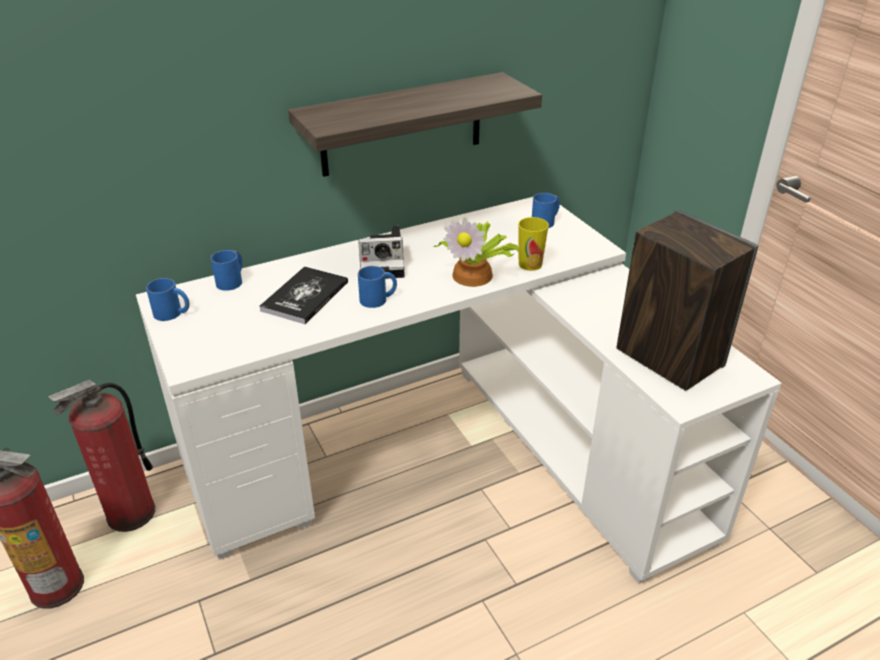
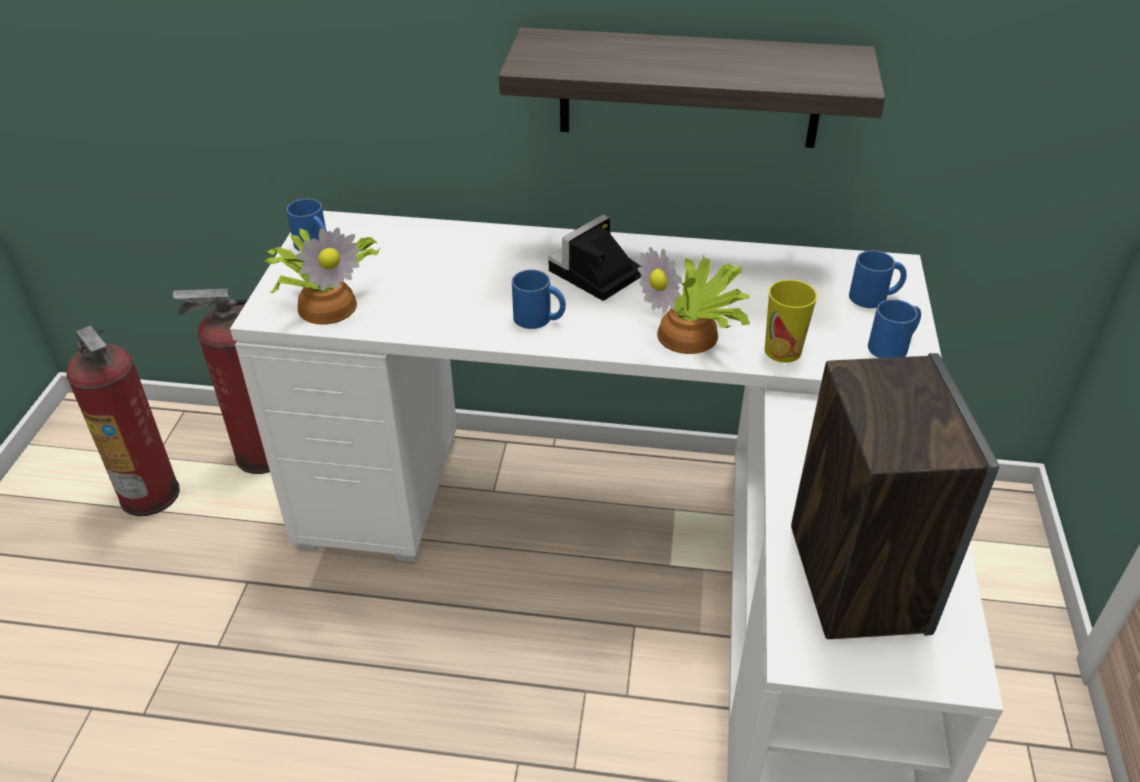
camera: 35 degrees right, 5 degrees up
(226, 343) = (328, 303): none -> potted plant
(232, 280) = (410, 230): blue mug -> blue mug (893, 345)
(305, 296) = (463, 281): book -> none
(384, 264) = (594, 275): camera -> camera turned 105 degrees clockwise

